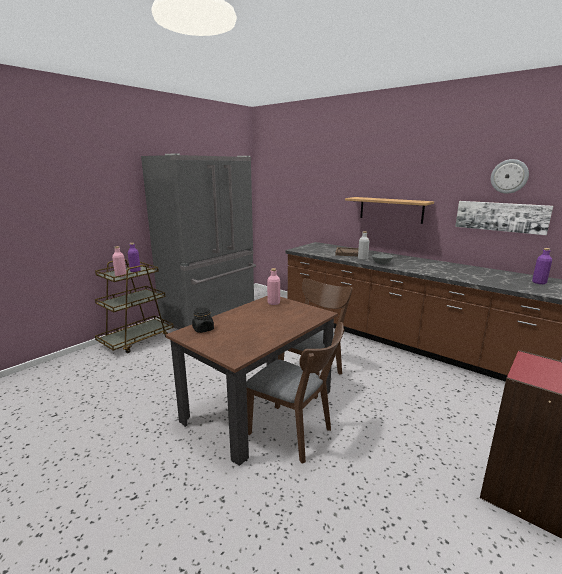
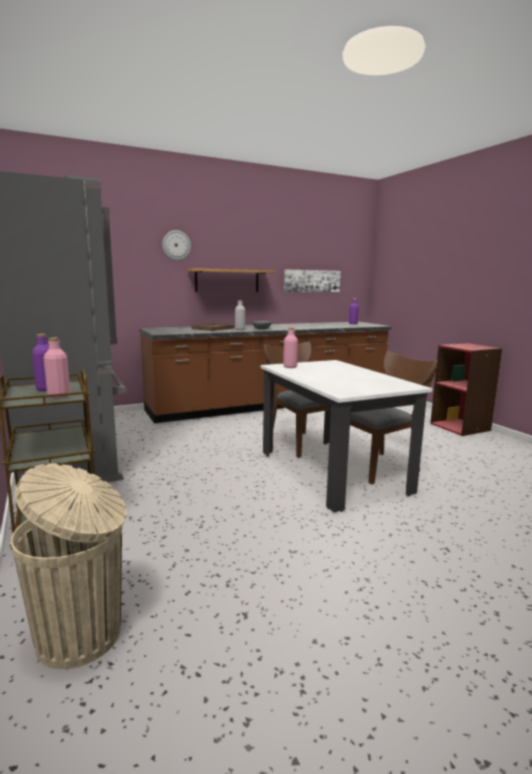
camera: 65 degrees left, 5 degrees down
(46, 378) = (82, 635): none -> beige trash can
(203, 329) = (338, 387): black jar -> none
(259, 407) = (332, 472): brown dining table -> white dining table
(509, 176) = (313, 249): wall clock -> wall clock (176, 245)

